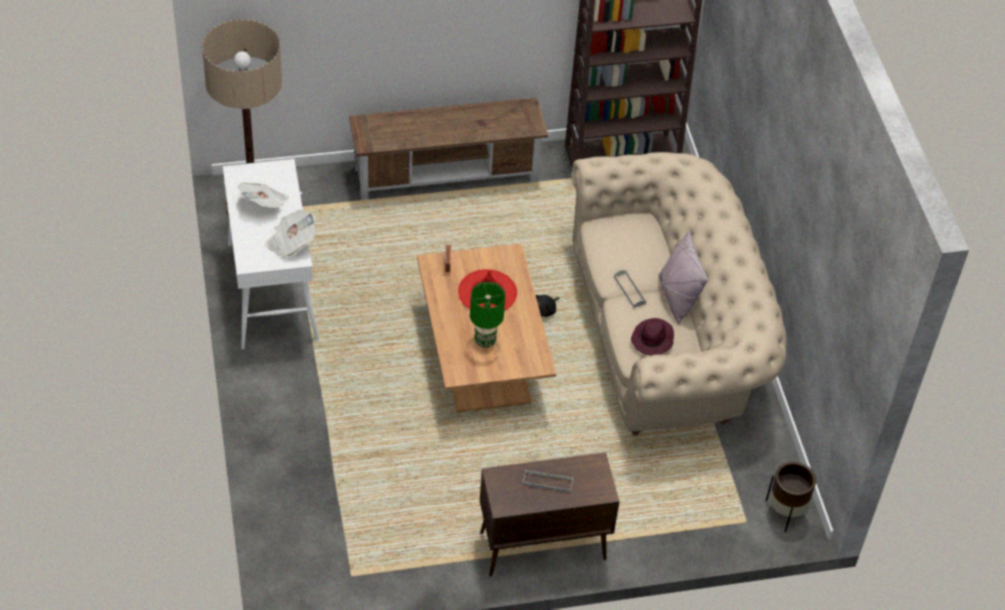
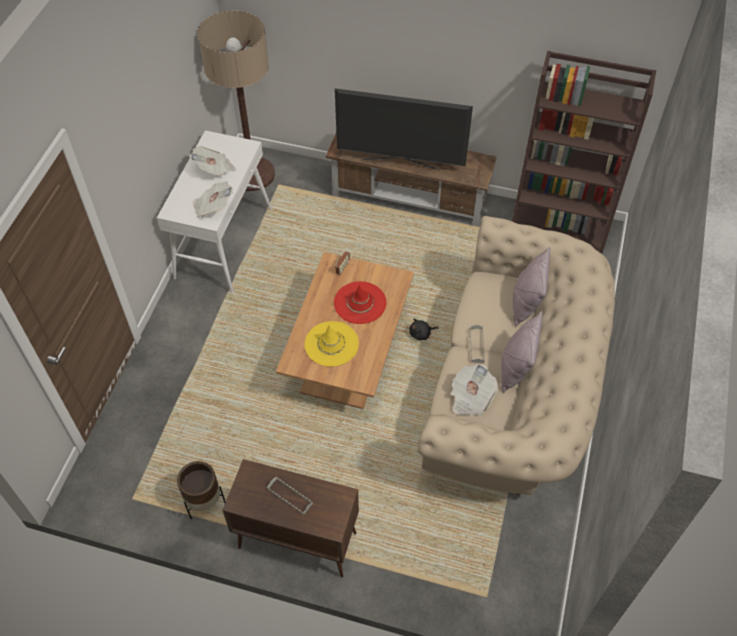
camera: 30 degrees right, 5 degrees up
(442, 137) = (400, 163): none -> television
(484, 341) = (331, 344): green table lamp -> yellow hat
(652, 235) = (525, 303): none -> purple pillow
(652, 340) = (471, 398): purple hat -> newspaper
(786, 512) = (528, 603): brown planter -> brown planter (204, 502)

